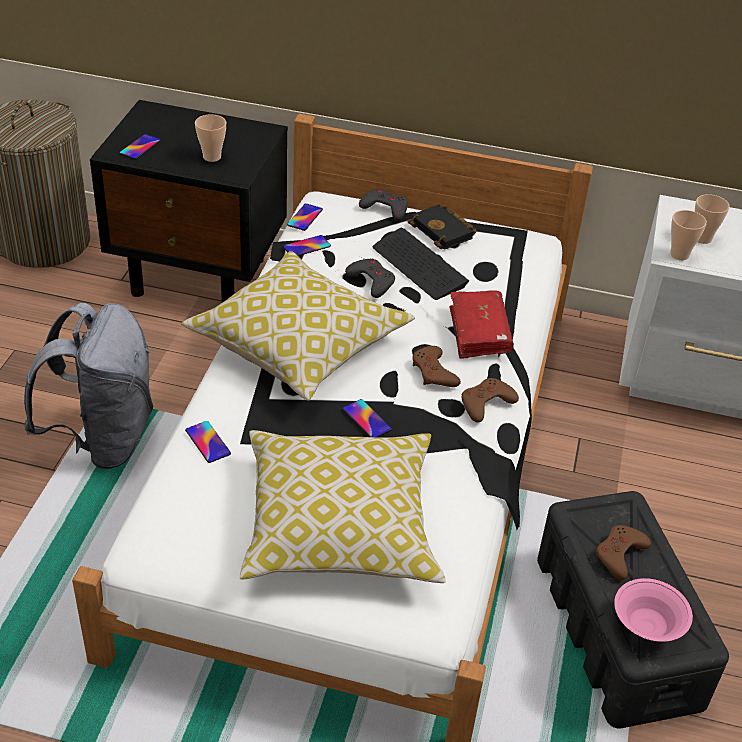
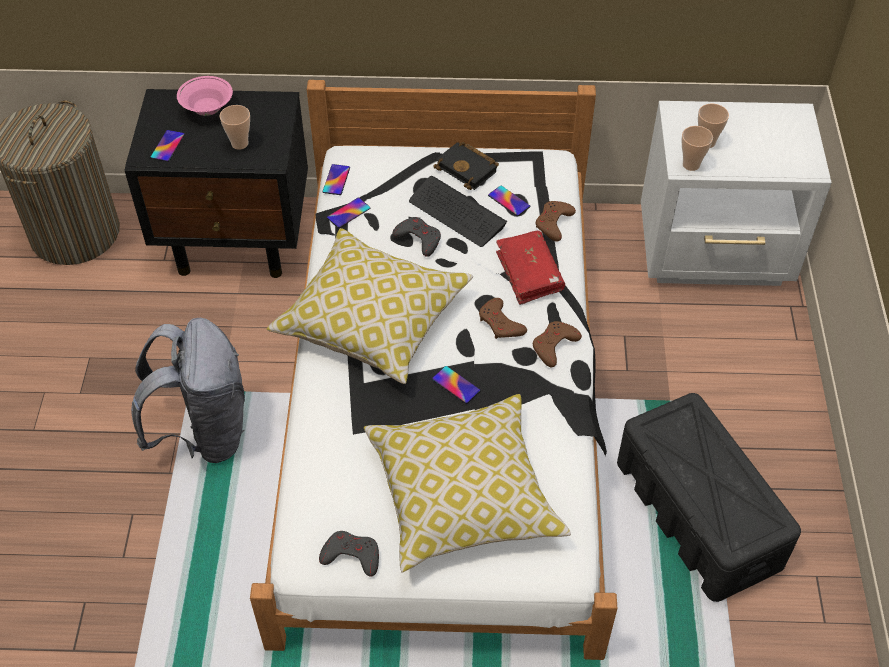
camera: 10 degrees left, 10 degrees up
(208, 442) = (324, 439): phone -> phone (509, 201)
(385, 208) = (407, 154): grey game controller -> grey game controller (351, 555)
(620, 554) = (694, 457): brown game controller -> brown game controller (553, 223)
(646, 627) = (731, 520): pink bowl -> pink bowl (207, 110)

